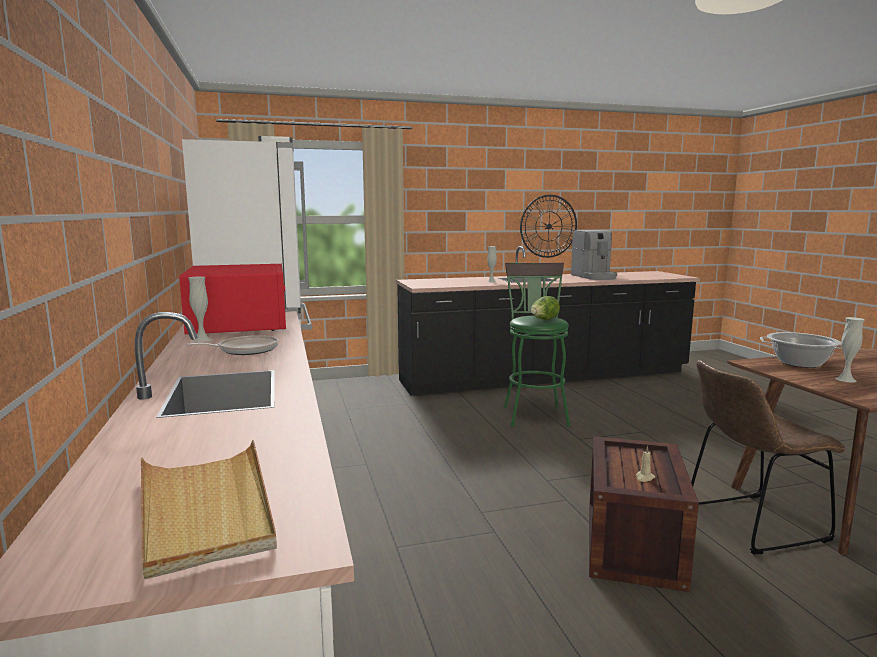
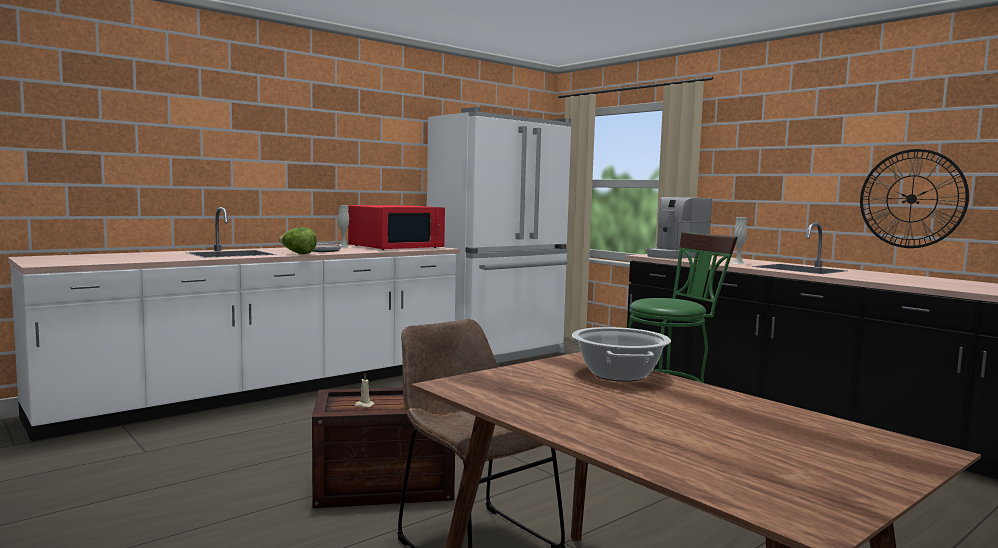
camera: 65 degrees right, 5 degrees down
(206, 508) = (77, 259): beige tray -> none
(544, 320) = (656, 301): lettuce -> lettuce (298, 253)
(594, 277) = (919, 280): coffee machine -> coffee machine (675, 256)
(845, 379) = (547, 385): white vase -> none

